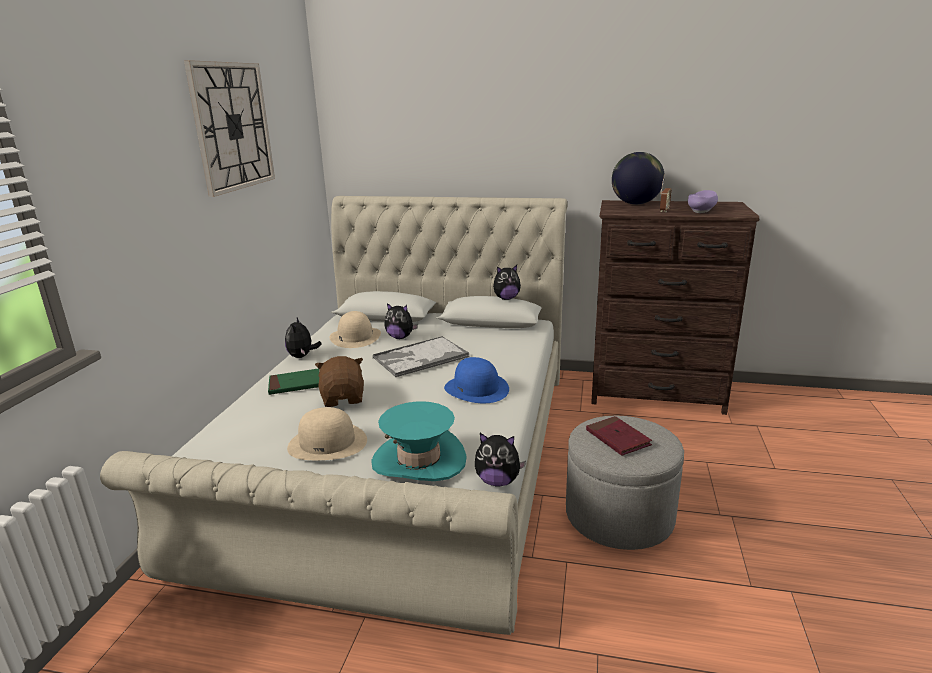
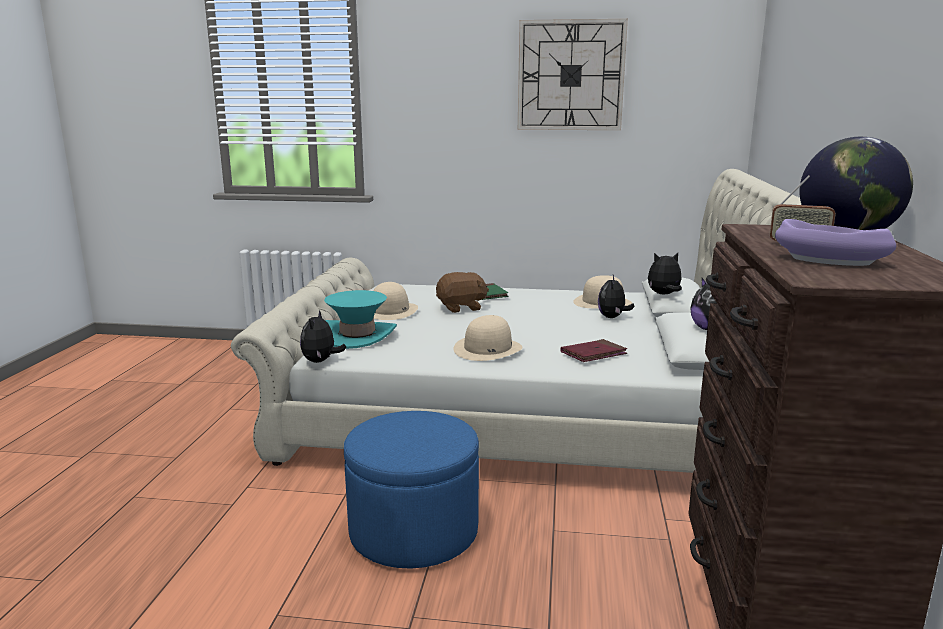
camera: 85 degrees right, 5 degrees down
(302, 356) = (548, 291): plush toy -> plush toy (664, 294)
(420, 358) = (556, 325): tray -> none
(476, 388) = (488, 349): blue hat -> beige hat
(618, 438) = (411, 429): red book -> red book (593, 354)
(619, 516) = (414, 531): grey ottoman -> blue ottoman

